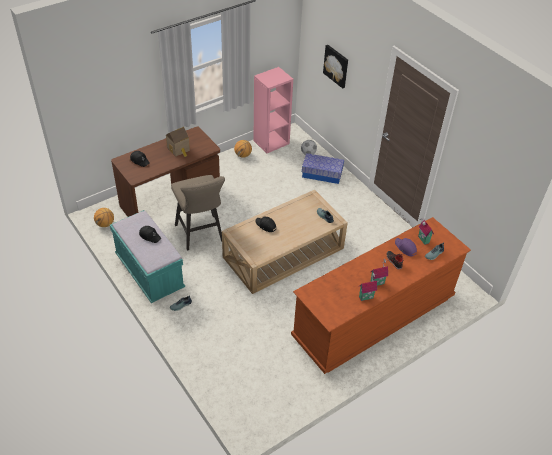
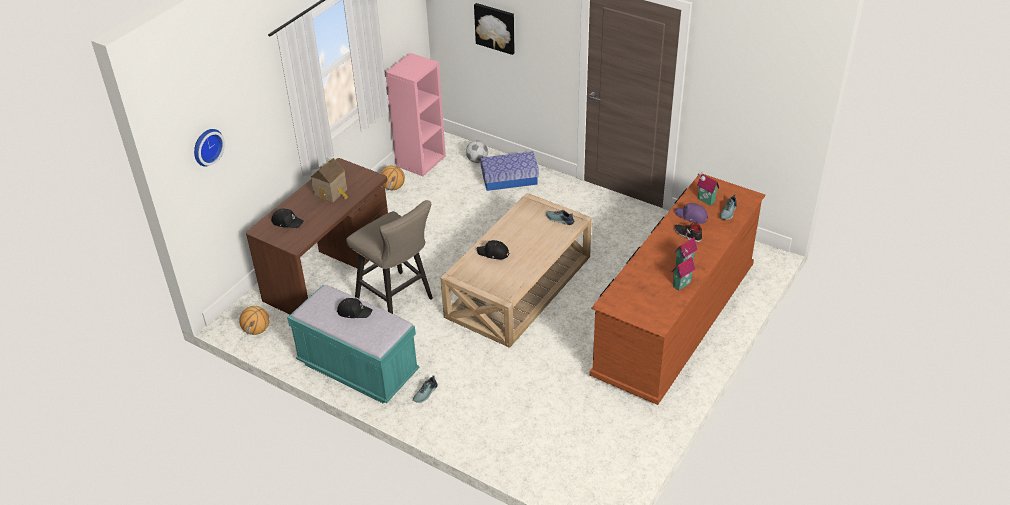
camera: 20 degrees left, 5 degrees down
(92, 96) = (206, 146): none -> wall clock

